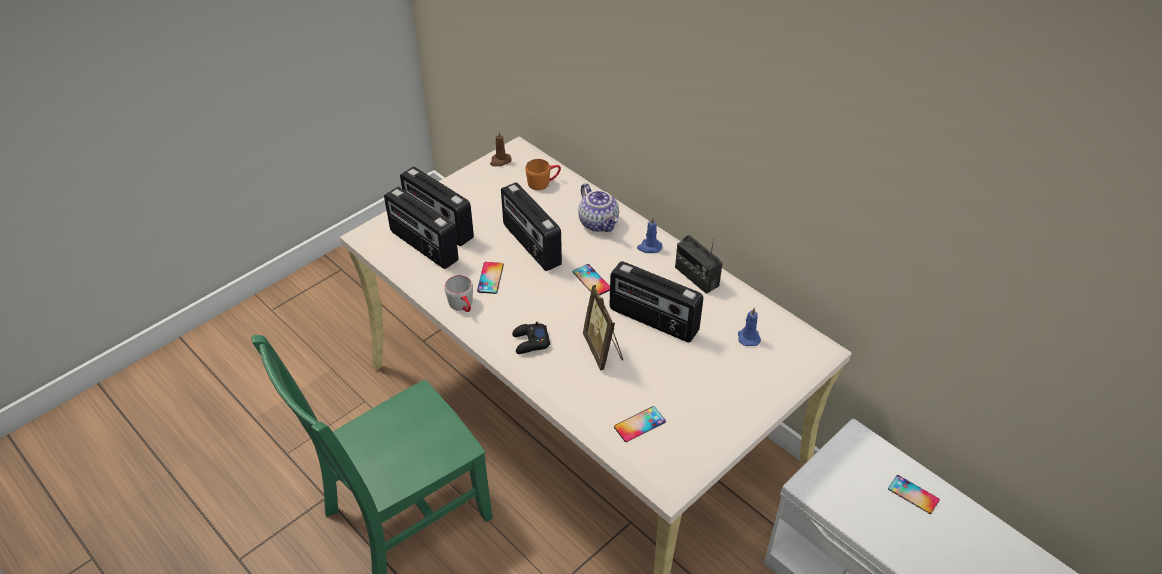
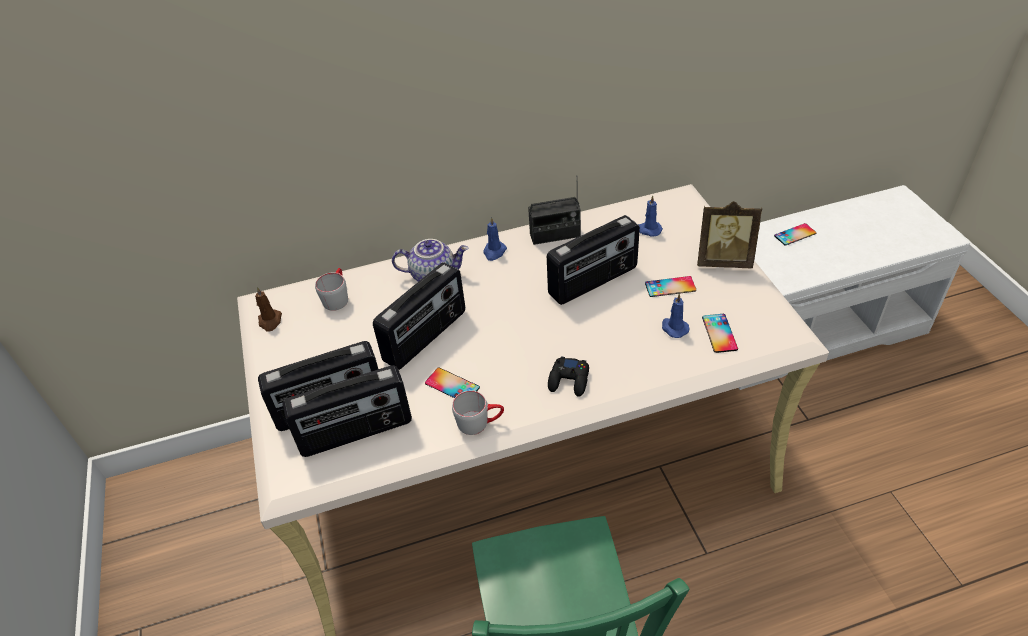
camera: 60 degrees left, 0 degrees up
(531, 245) = (426, 336): radio -> radio turned 45 degrees counterclockwise
(543, 182) = (337, 297): orange mug -> grey mug
(591, 280) = (511, 306): phone -> phone (670, 287)
(603, 350) = (612, 328): picture frame -> picture frame (723, 261)
(627, 391) = (674, 328): none -> blue candle

